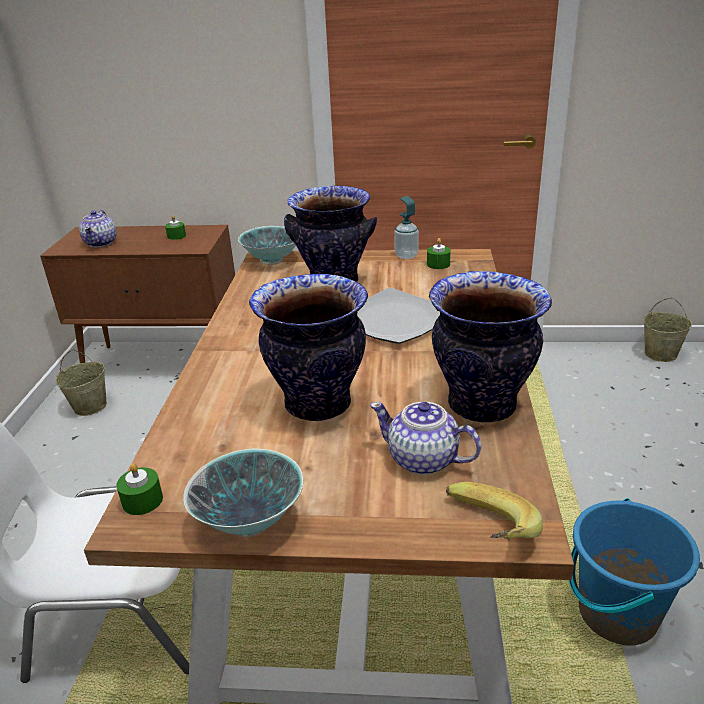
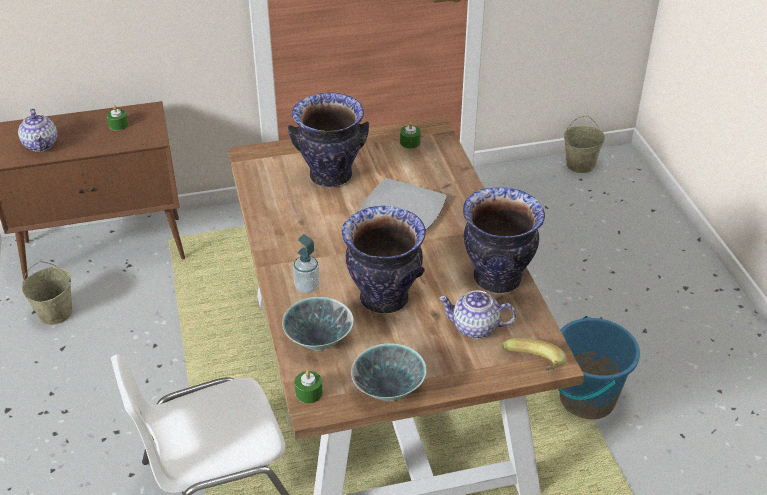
camera: 20 degrees left, 10 degrees up
(271, 261) = (259, 157): bowl -> bowl (318, 342)
(406, 256) = (378, 135): soap dispenser -> soap dispenser (307, 287)

